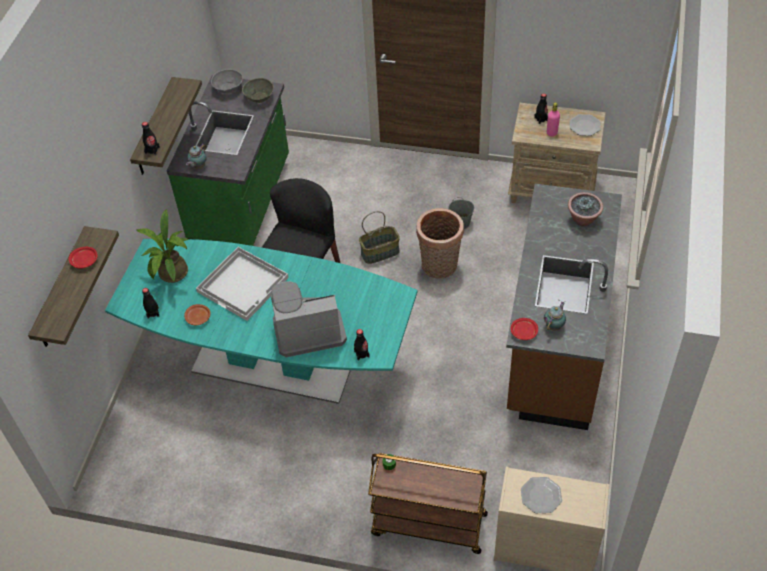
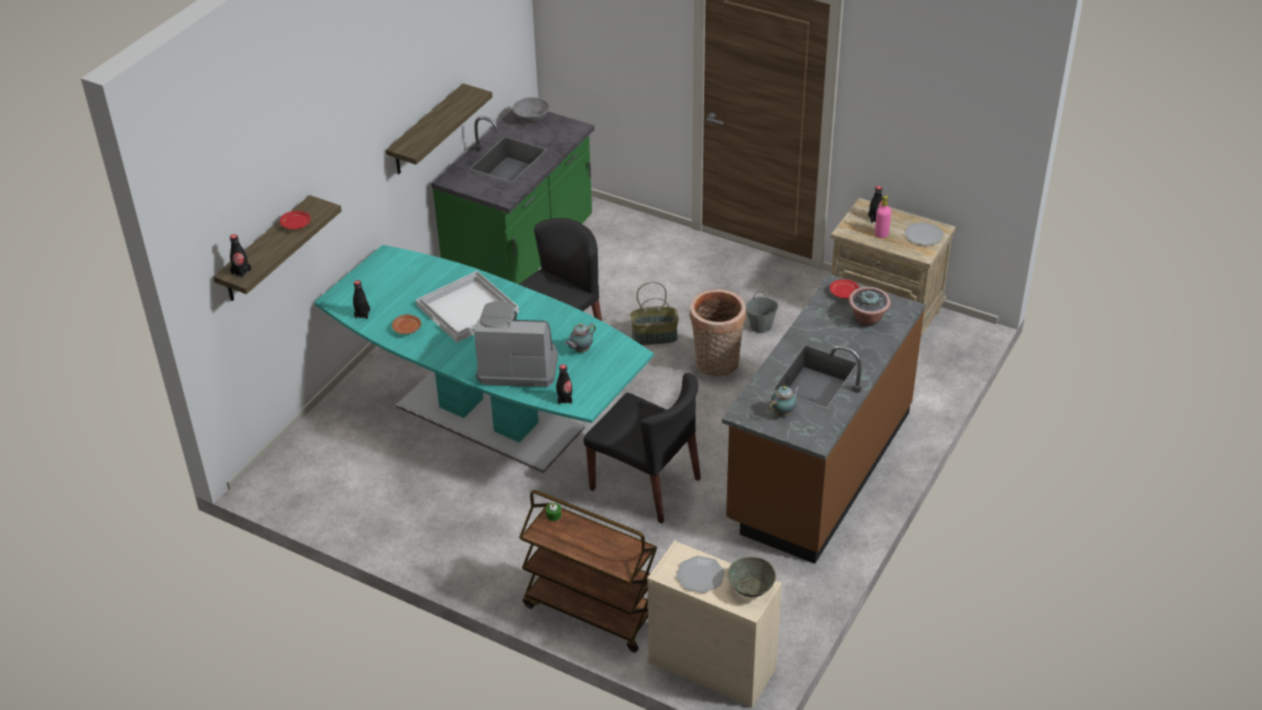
camera: 15 degrees right, 10 degrees down
(152, 150) = (411, 146): black bottle -> black bottle (241, 272)
(171, 275) = (396, 284): potted plant -> none
(198, 166) = (466, 185): teapot -> teapot (580, 350)
(260, 97) = (562, 133): grey bowl -> grey bowl (751, 587)
(426, 392) = (646, 484): none -> black chair
(523, 332) = (746, 411): red plate -> red plate (843, 293)

